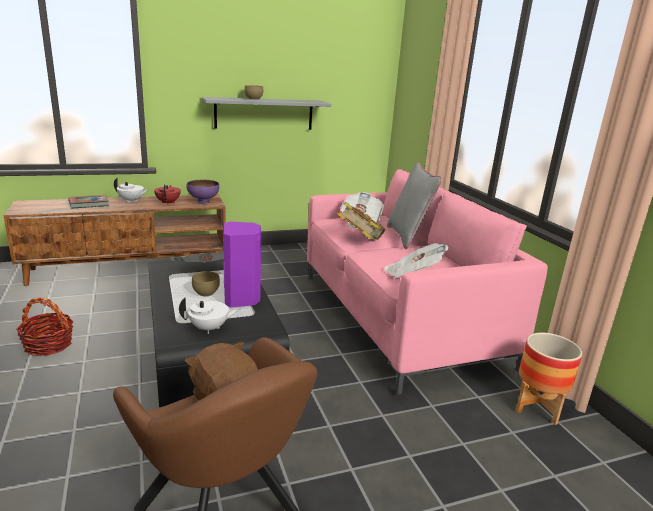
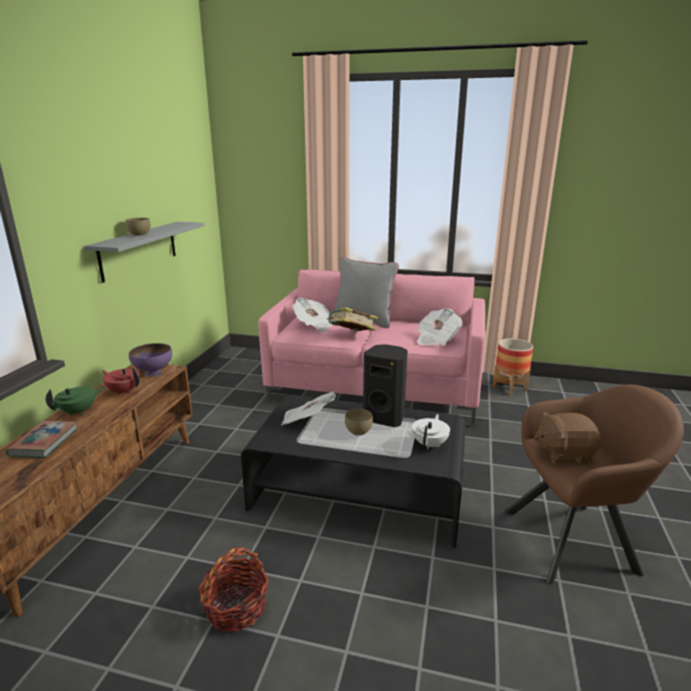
camera: 55 degrees left, 0 degrees up
(131, 201) = (79, 411): white teapot -> green teapot
(242, 299) = (385, 418): purple speaker -> black speaker

